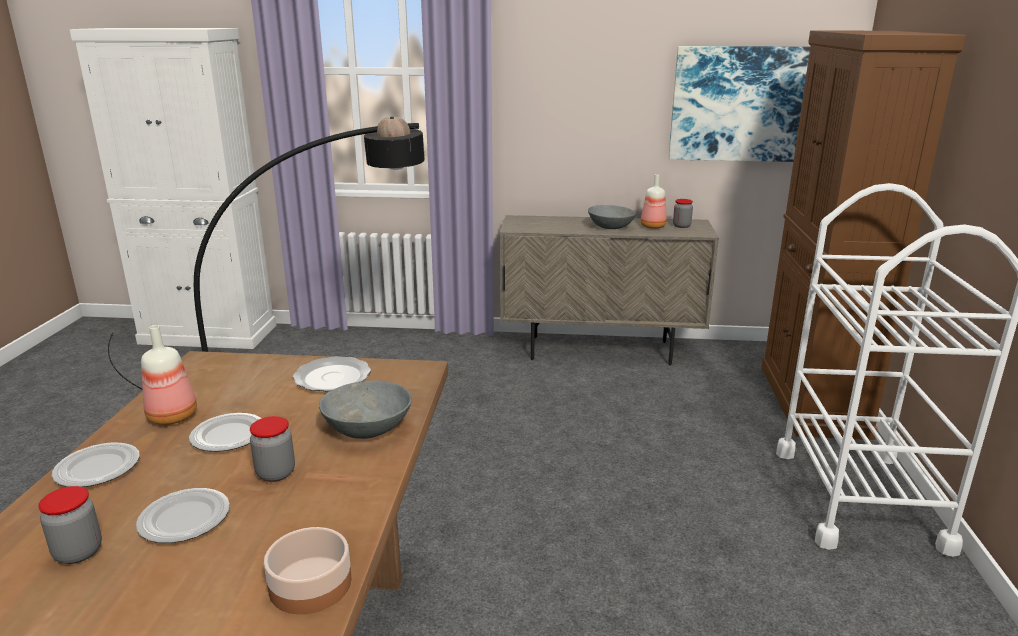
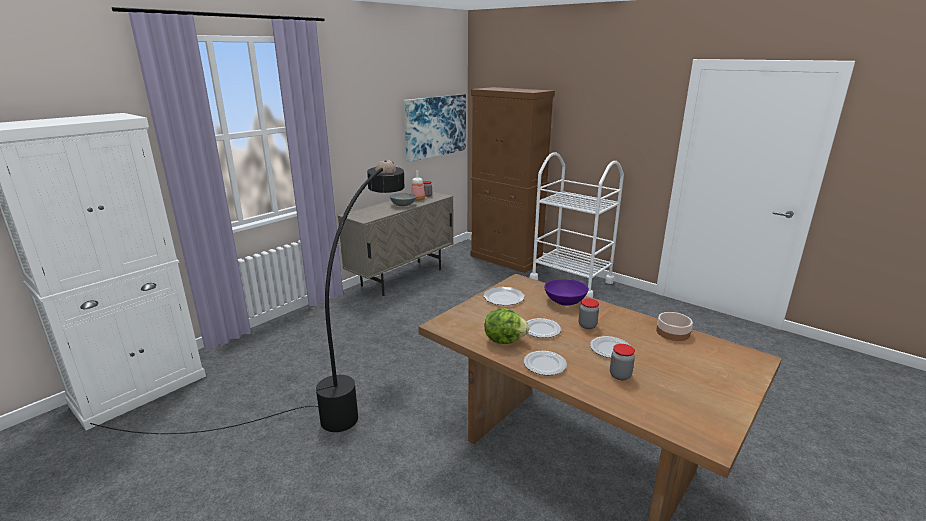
camera: 55 degrees left, 0 degrees up
(174, 416) = (504, 340): bottle -> lettuce
(368, 429) = (565, 301): grey bowl -> purple bowl

